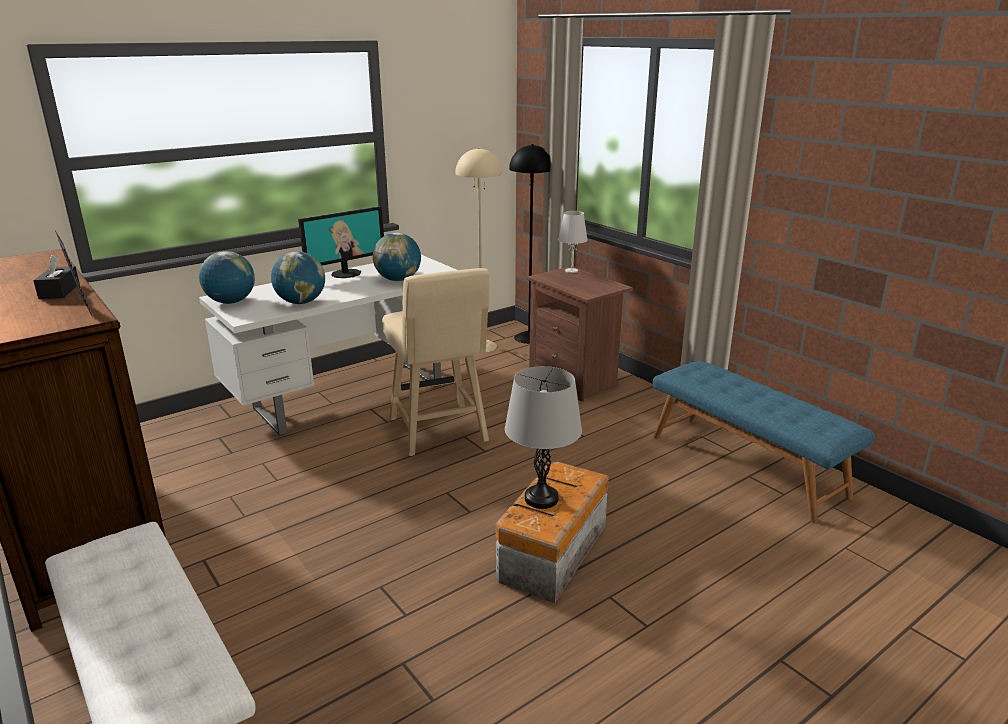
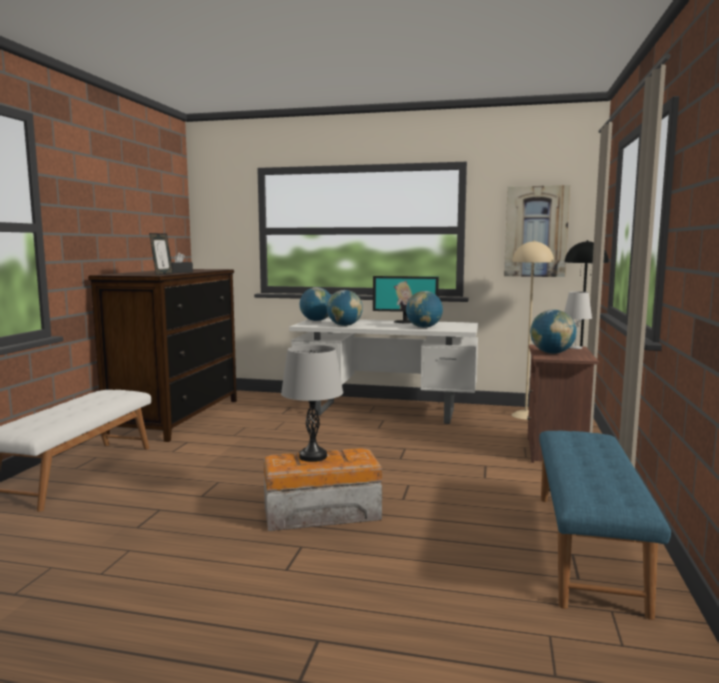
camera: 50 degrees right, 15 degrees down
(439, 432) = (394, 442): beige stool -> none
(458, 131) = (536, 231): none -> picture
(577, 286) = (552, 353): none -> globe

